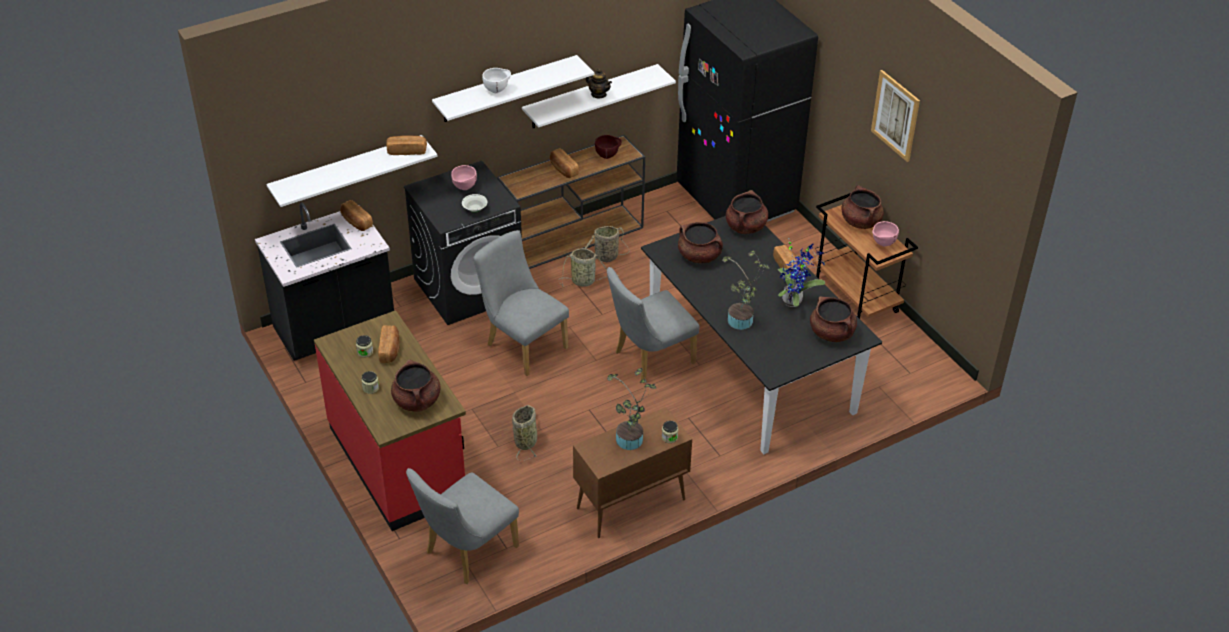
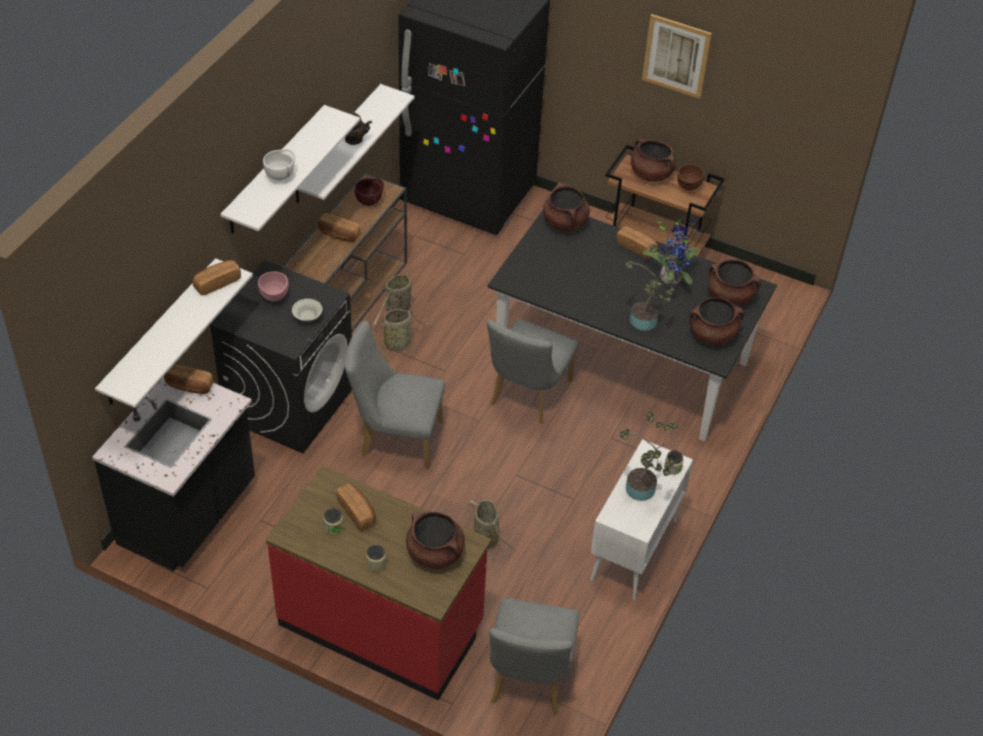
camera: 35 degrees left, 5 degrees up
(630, 504) = (633, 551): brown cabinet -> white cabinet
(699, 256) = (550, 271): brown cooking pot -> brown cooking pot (712, 334)
(882, 244) = (688, 188): pink bowl -> brown bowl

